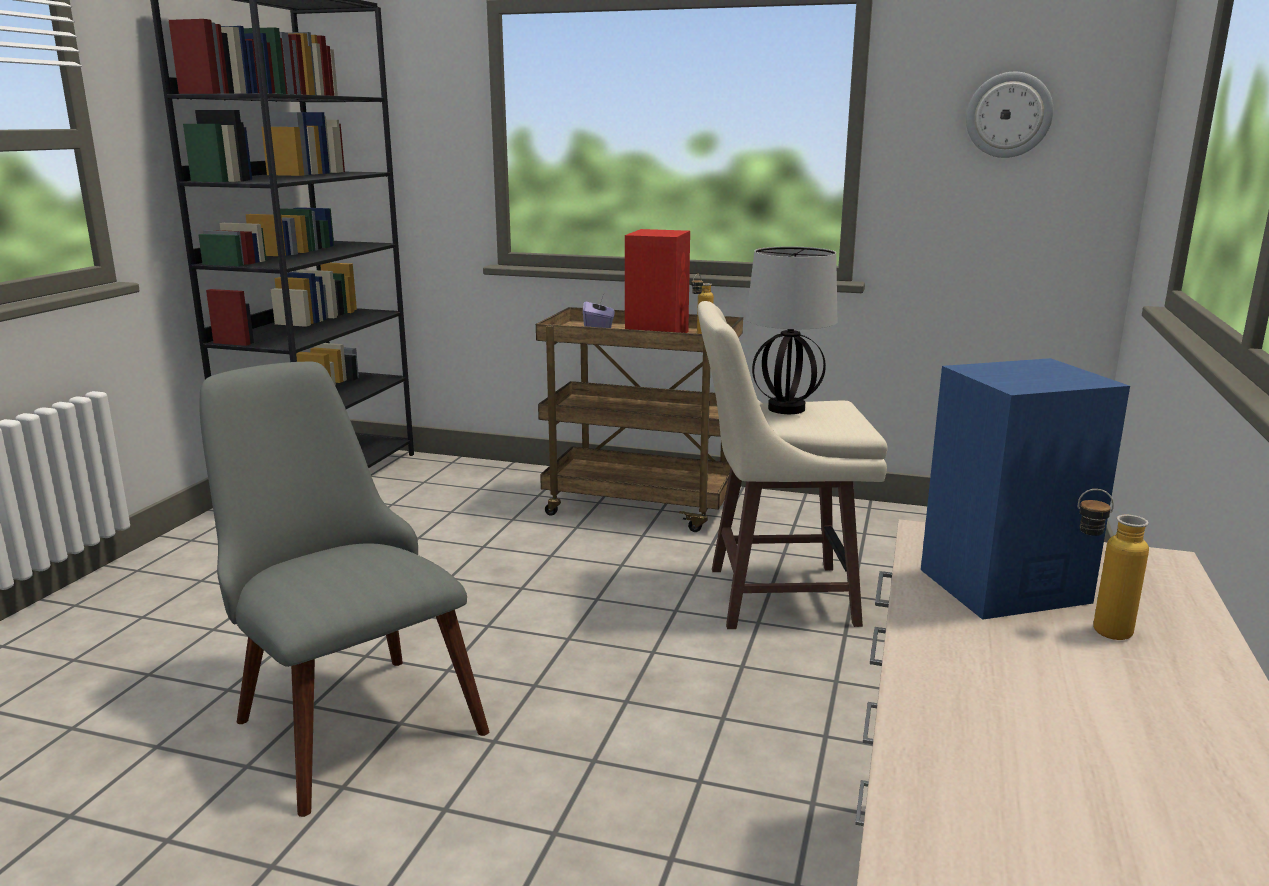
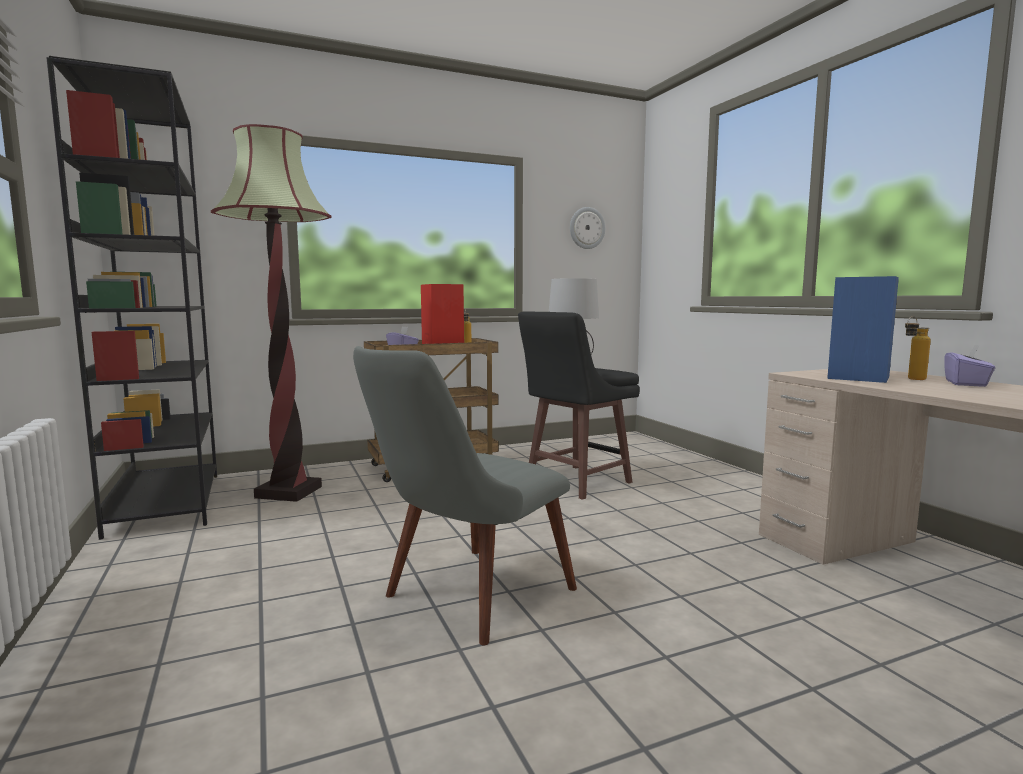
camera: 40 degrees left, 10 degrees down
(344, 713) = (464, 601): grey chair -> grey chair turned 60 degrees counterclockwise
(437, 498) = (288, 492): none -> floor lamp
(776, 596) = (575, 482): beige stool -> black stool
(1157, 686) = (966, 384): none -> purple tissue box

